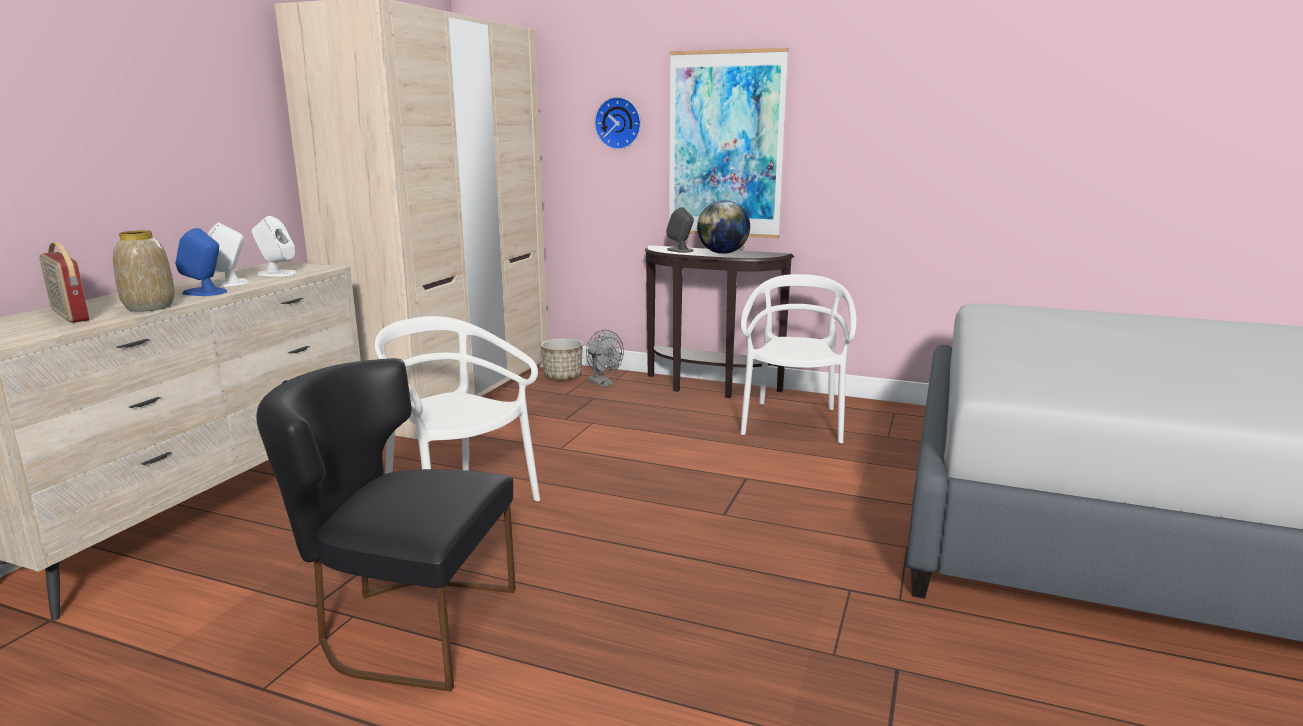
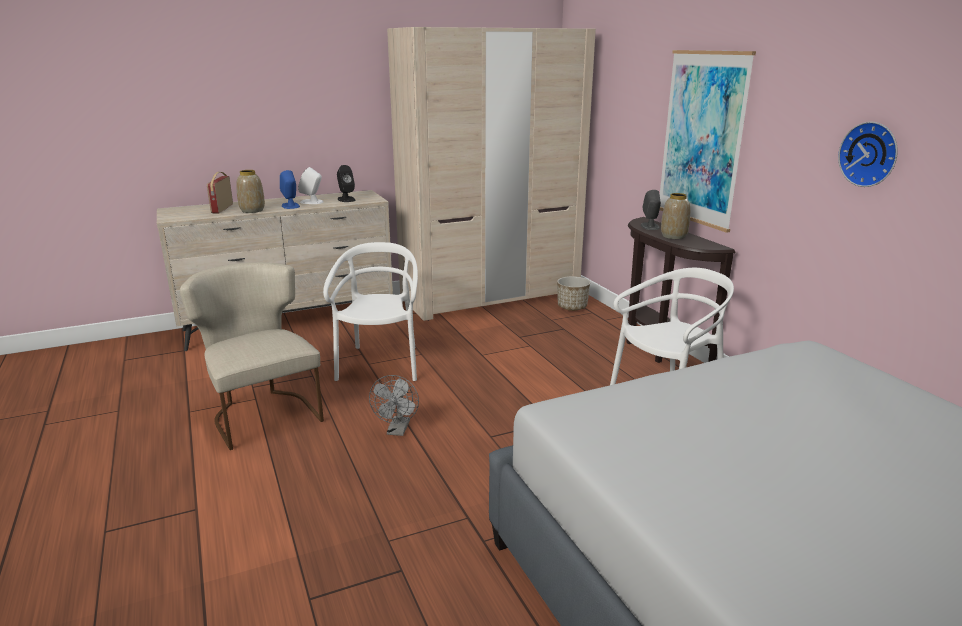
camera: 45 degrees right, 5 degrees up
(276, 273) = (346, 199): white speaker -> black speaker
(405, 626) = (262, 413): black chair -> beige chair
(603, 384) = (588, 321): grey fan -> grey fan (397, 430)
(619, 123) = (639, 109): wall clock -> wall clock (870, 154)
(723, 253) = (674, 236): globe -> vase

